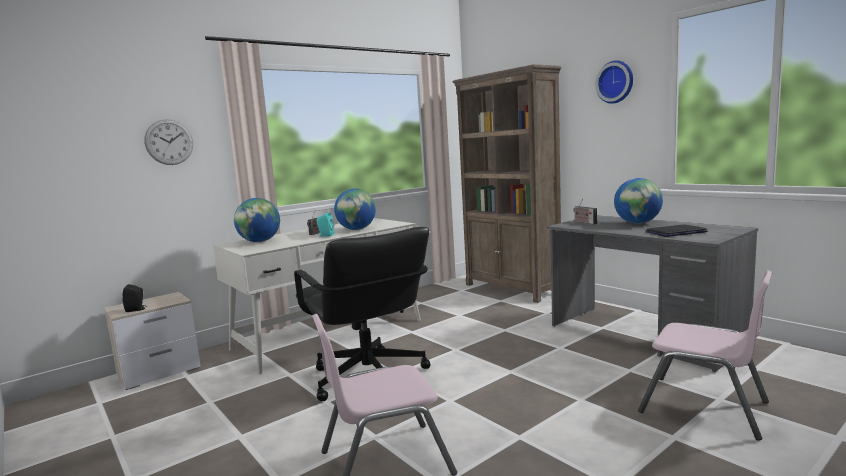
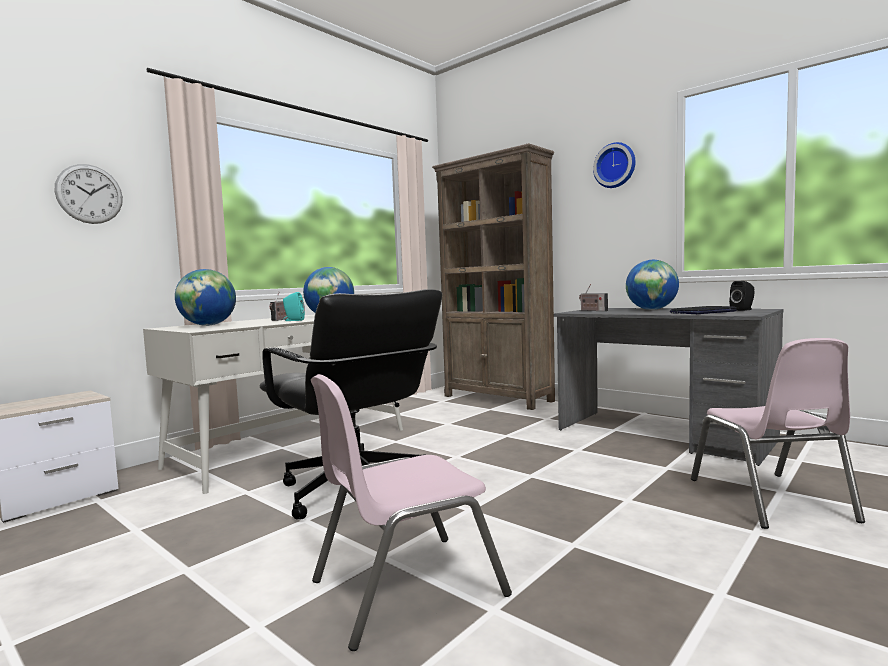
camera: 10 degrees left, 5 degrees down
(136, 309) = (28, 408): black speaker -> black speaker (743, 310)
(704, 407) = (770, 500): pink chair -> pink chair turned 60 degrees clockwise

